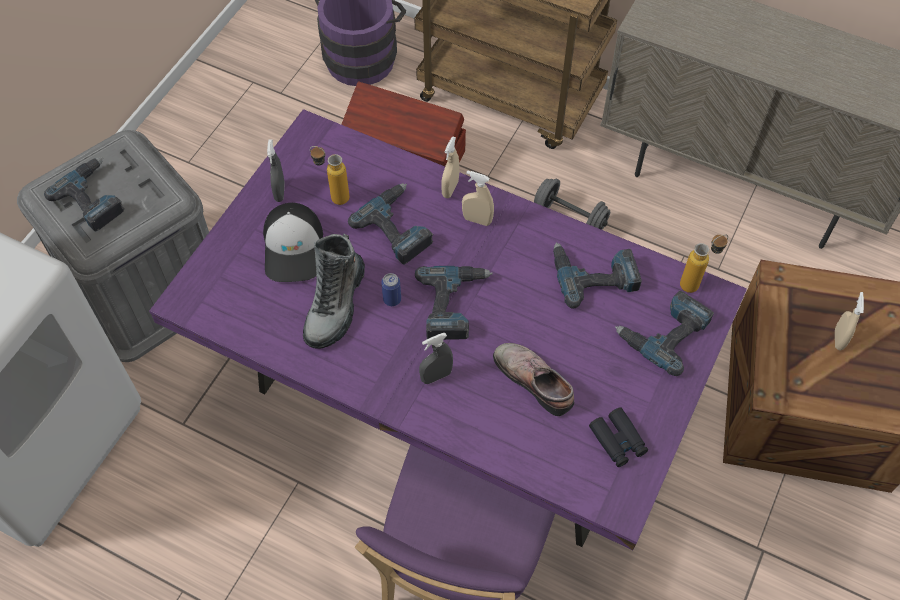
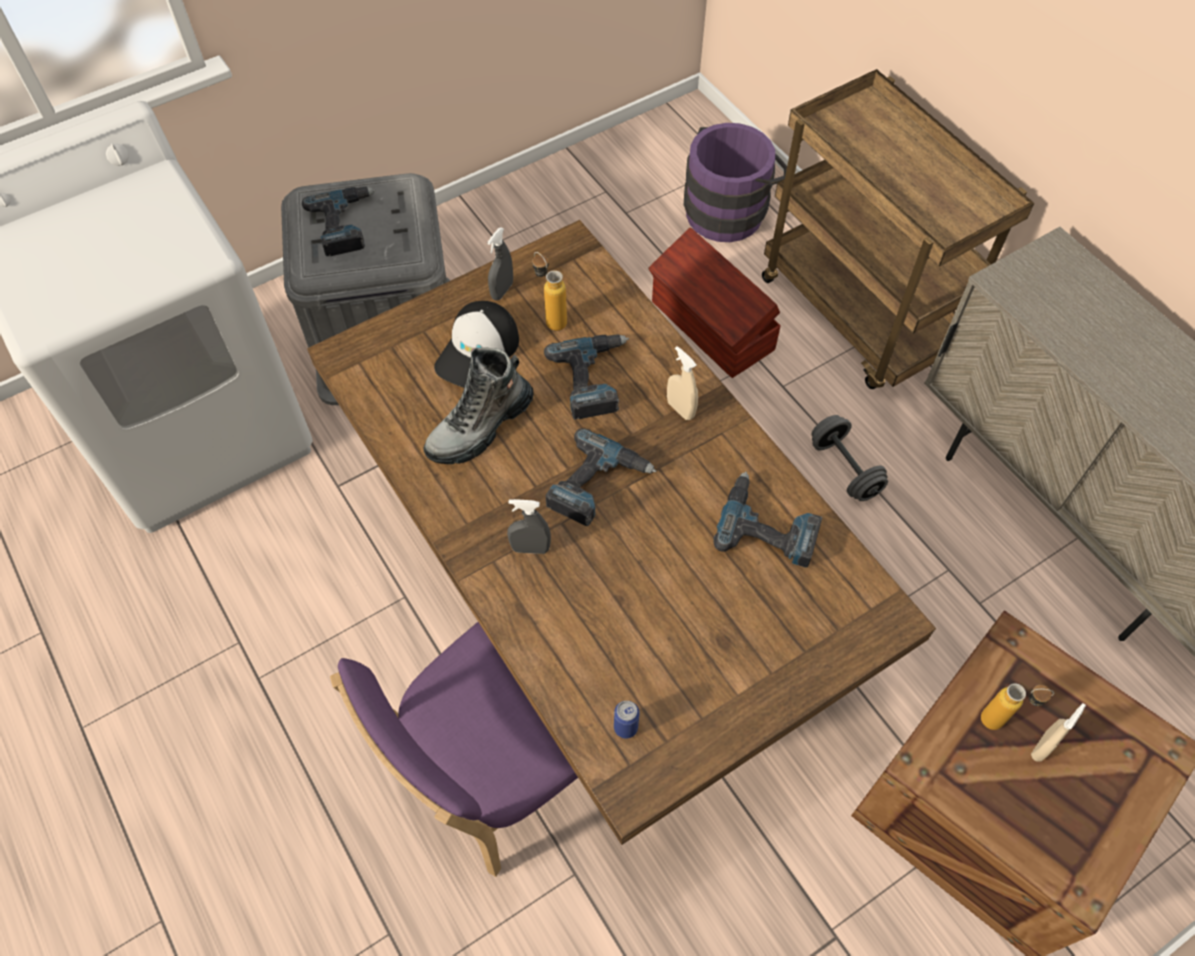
camera: 30 degrees right, 0 degrees up
(392, 299) = (539, 449): can -> can (625, 727)
(450, 188) = (674, 364): beige spray bottle -> none
(452, 404) = (600, 599): purple dining table -> brown dining table
(535, 379) = (630, 605): shoe -> none
(618, 441) = (674, 717): black binoculars -> none
(664, 333) = (805, 628): power drill -> none
(696, 282) = (879, 592): bottle -> bottle (1001, 721)

